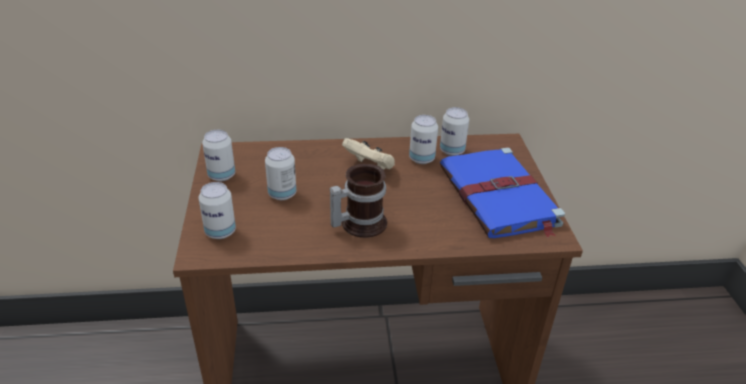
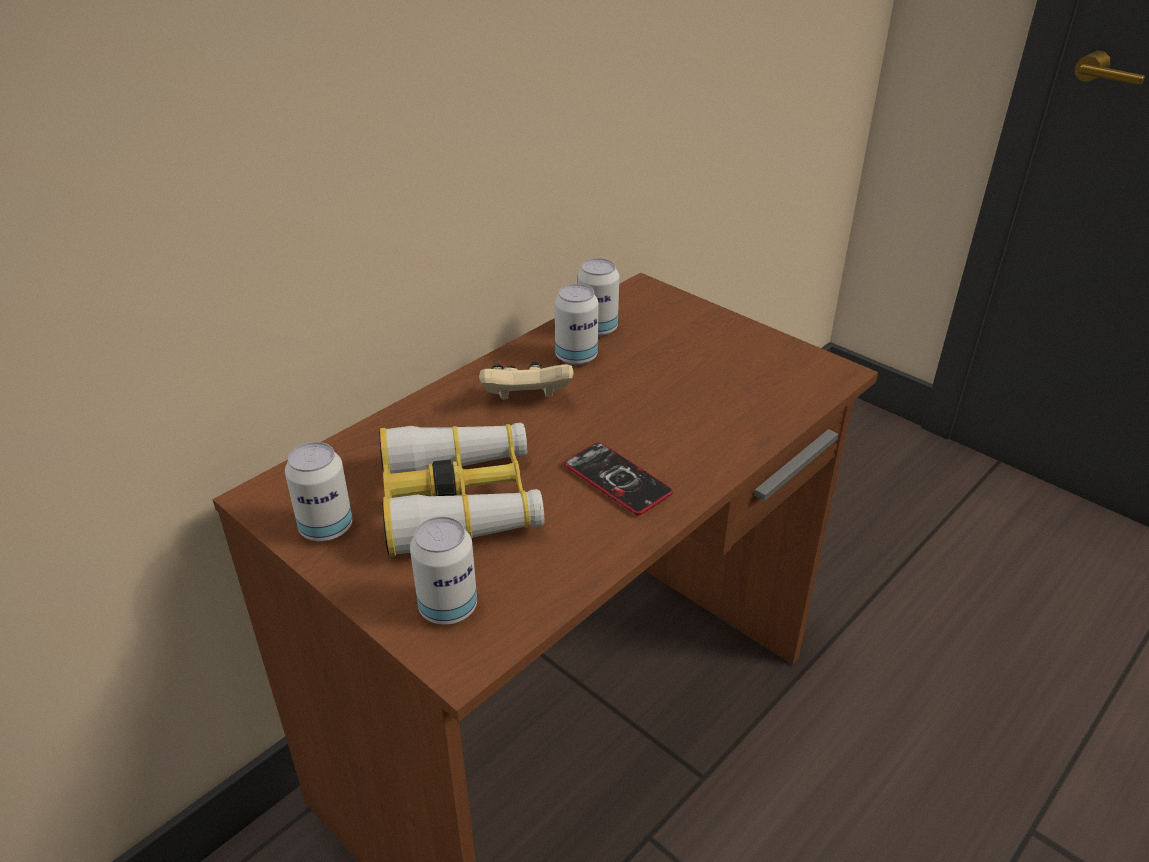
camera: 40 degrees left, 0 degrees up
(282, 194) = (460, 501): can -> binoculars
(359, 223) = (617, 479): mug -> phone
(499, 197) = (724, 358): blue book -> none

